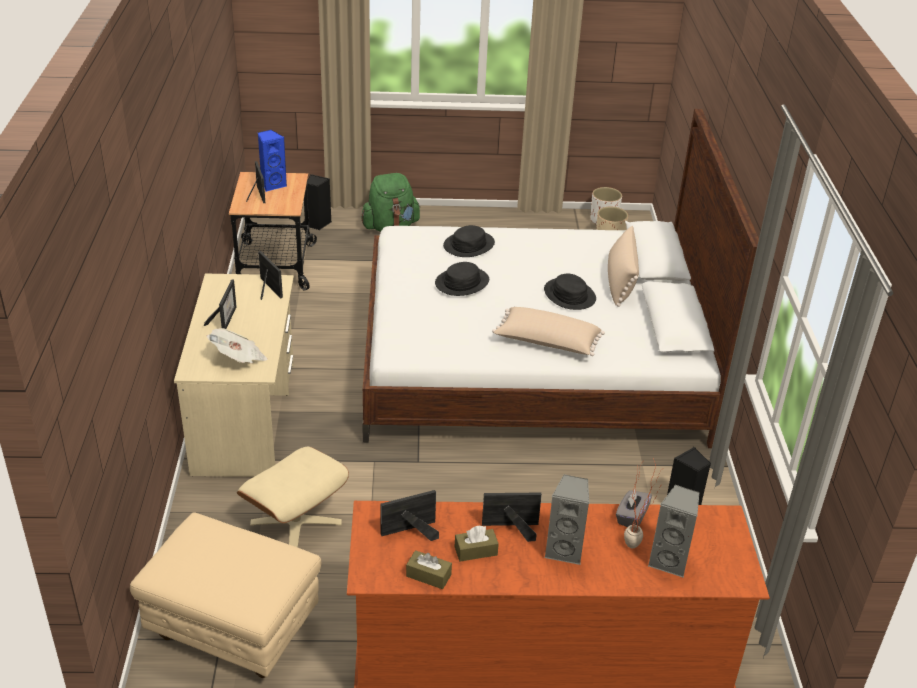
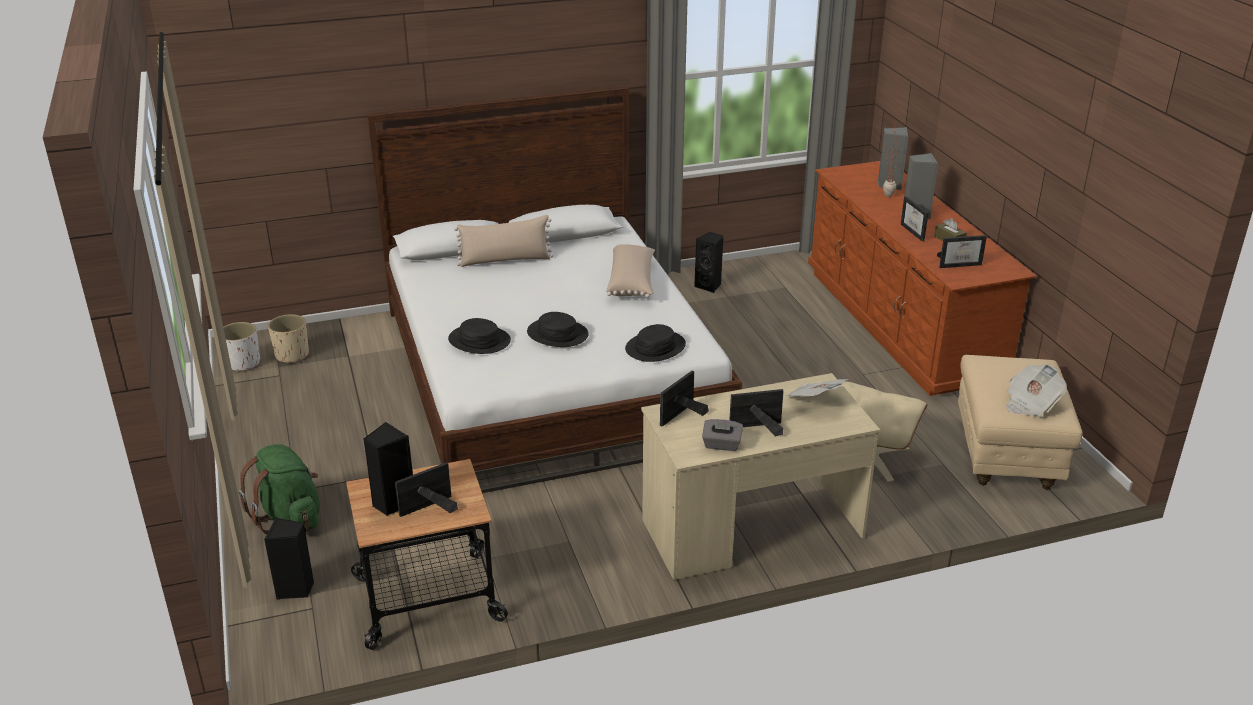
camera: 105 degrees left, 5 degrees down
(191, 555) = (1030, 404): none -> newspaper
(272, 184) = (392, 503): blue speaker -> black speaker
(409, 532) = (959, 264): picture frame -> picture frame turned 60 degrees counterclockwise
(428, 575) = (989, 251): brown tissue box -> none
(569, 295) = (546, 280): black hat -> black hat (655, 347)
(631, 517) = (862, 197): grey tissue box -> grey tissue box (721, 445)

